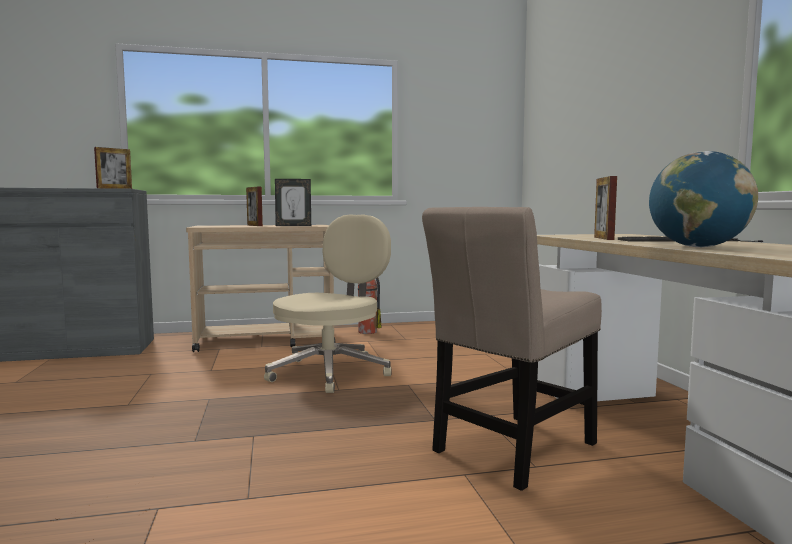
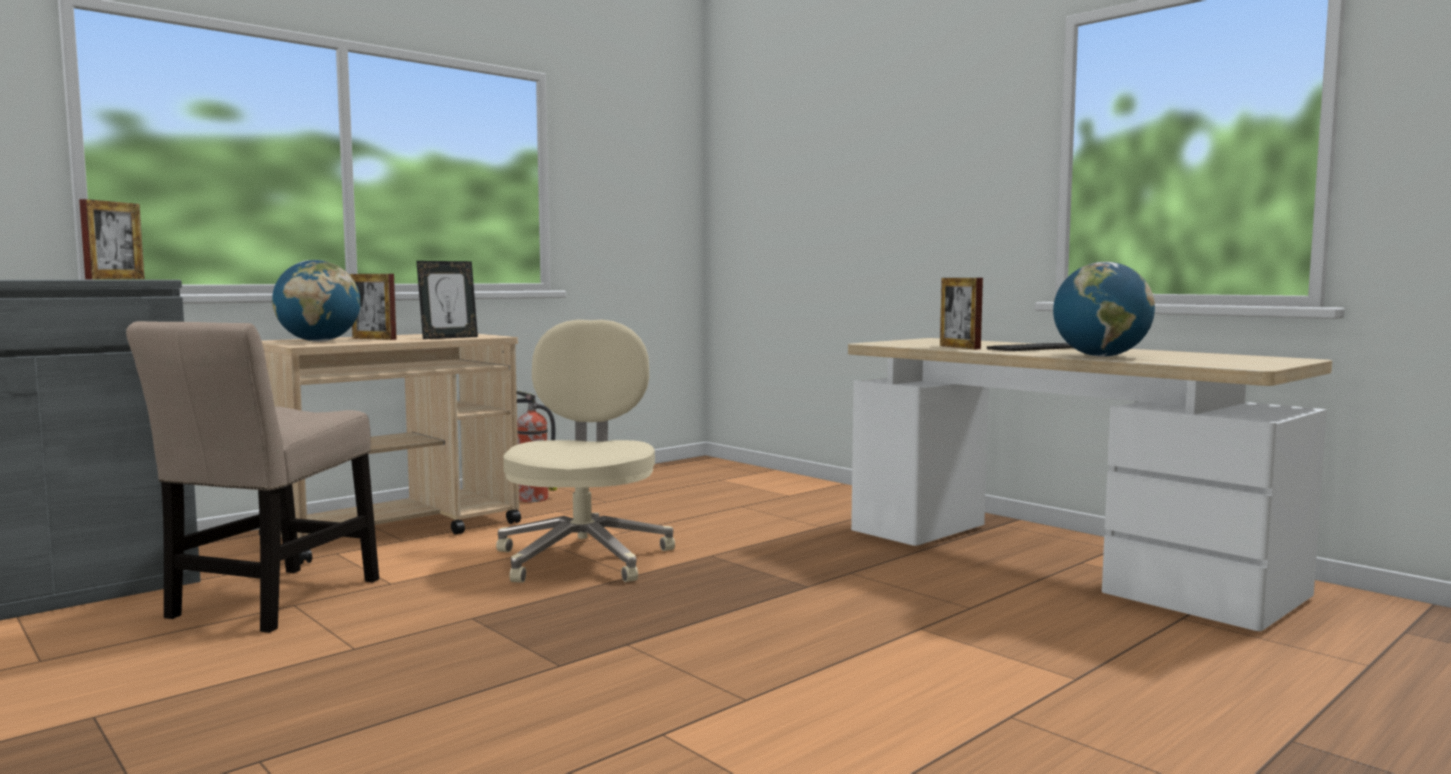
camera: 30 degrees left, 0 degrees up
(220, 226) = (319, 341): none -> globe
(511, 450) = (929, 599): beige chair -> beige chair (271, 602)

